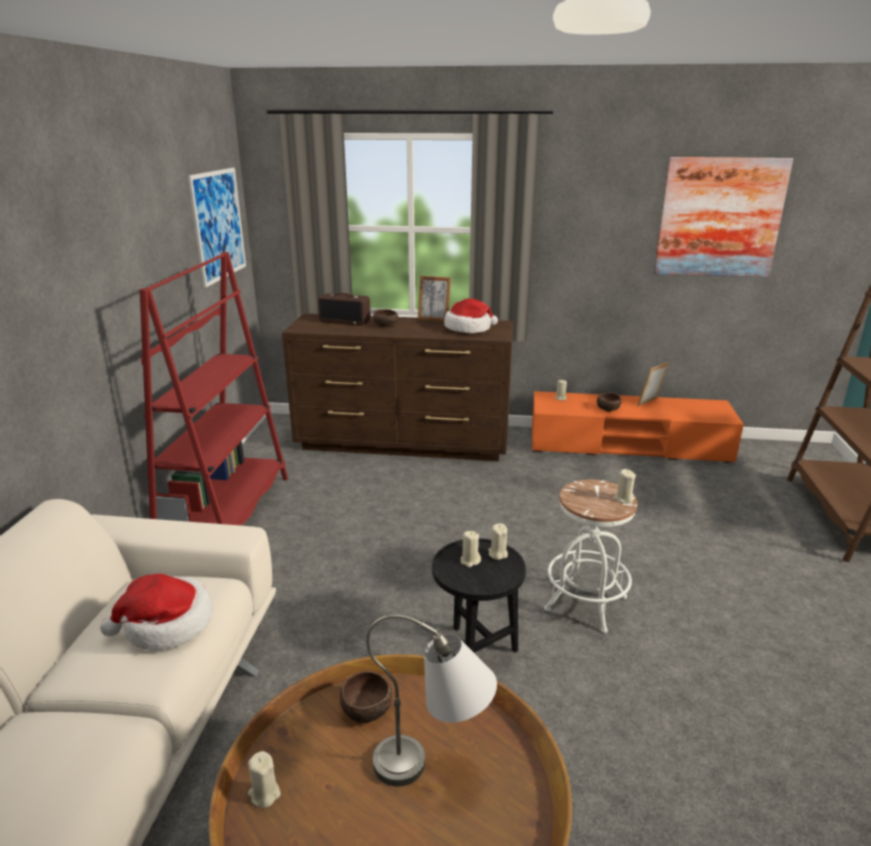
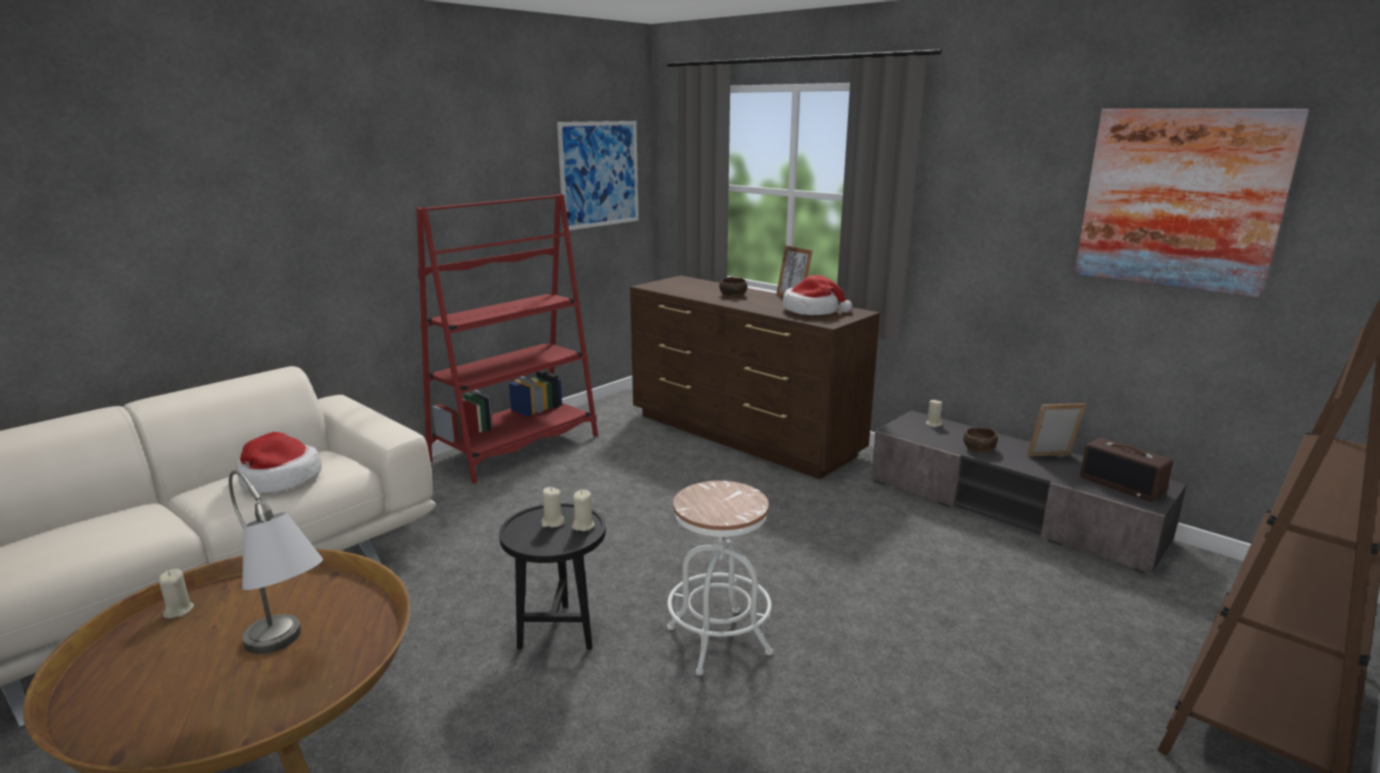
camera: 35 degrees right, 5 degrees down
(345, 321) = (703, 286): radio -> radio (1122, 485)
(367, 709) = (314, 593): brown bowl -> none
(623, 499) = (745, 511): beige candle -> none
(628, 445) = (1010, 509): orange tv stand -> grey tv stand

